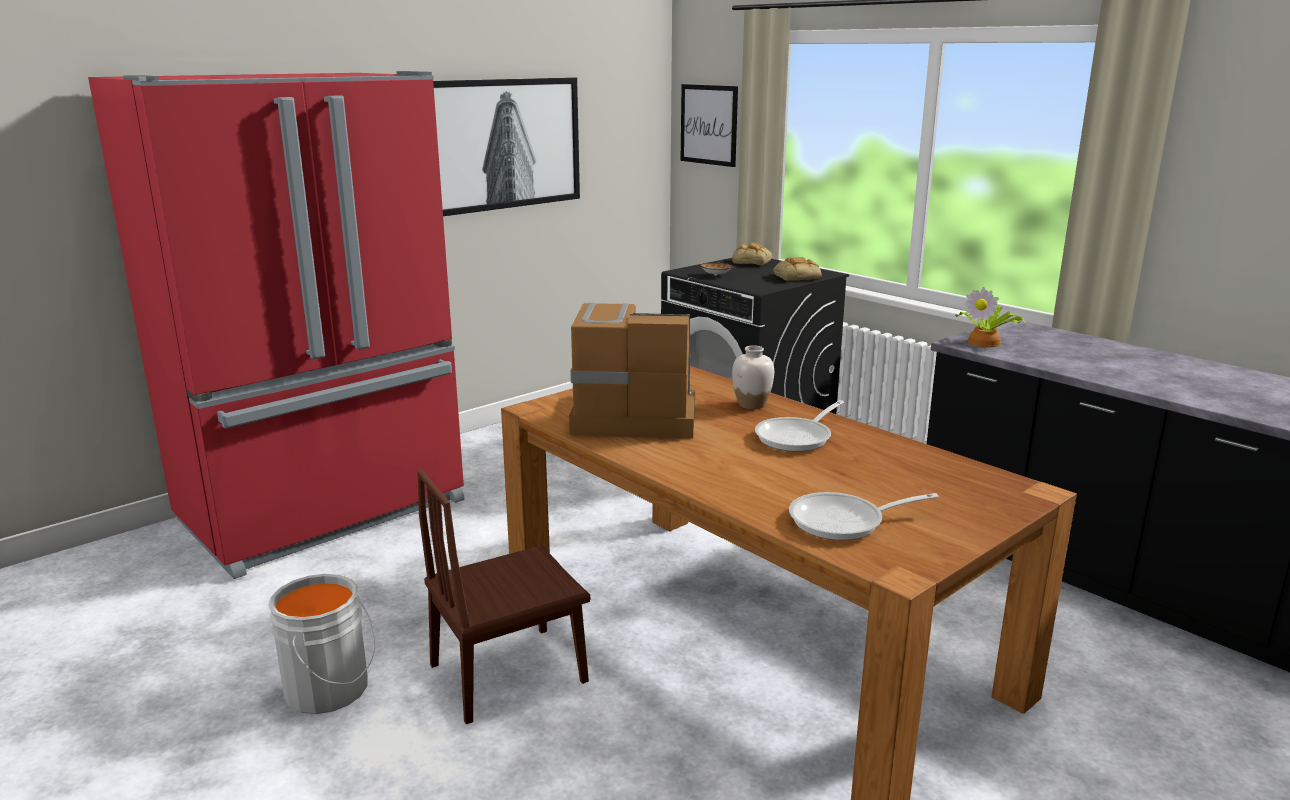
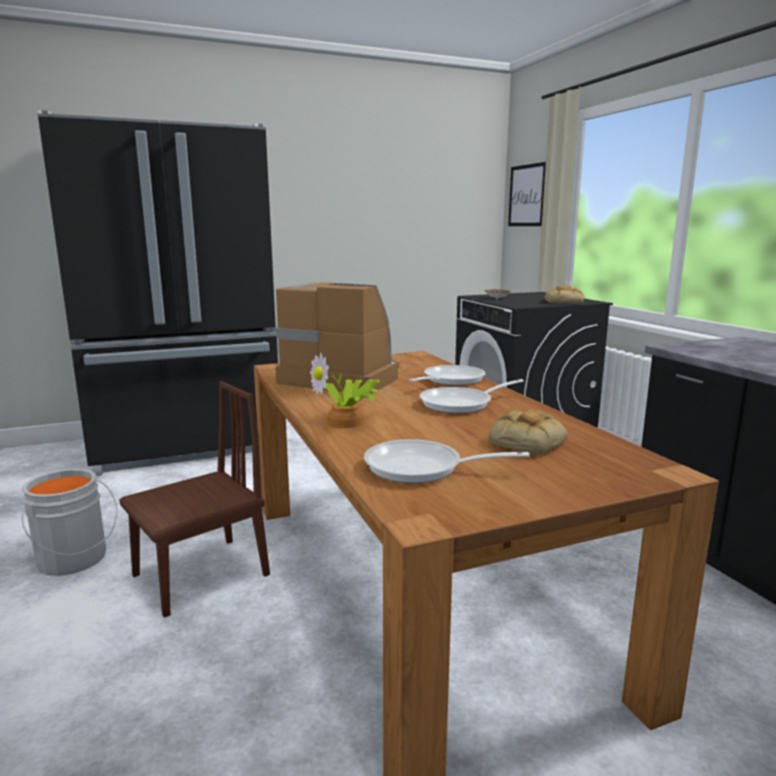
camera: 20 degrees right, 5 degrees down
(327, 512) = (188, 446): red fridge -> black fridge
(504, 144) = (361, 203): picture -> none
(508, 673) = (200, 575): brown chair -> brown chair turned 150 degrees clockwise
(751, 261) = (538, 294): bread -> bread (526, 441)
(751, 405) = (450, 380): white vase -> frying pan
(986, 342) = (703, 348): potted plant -> potted plant (348, 422)

